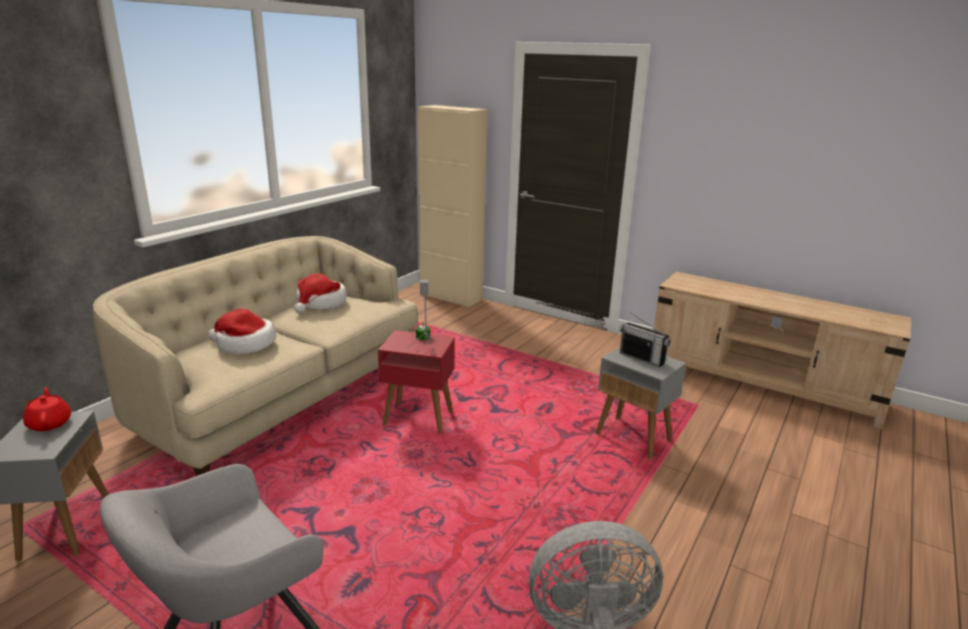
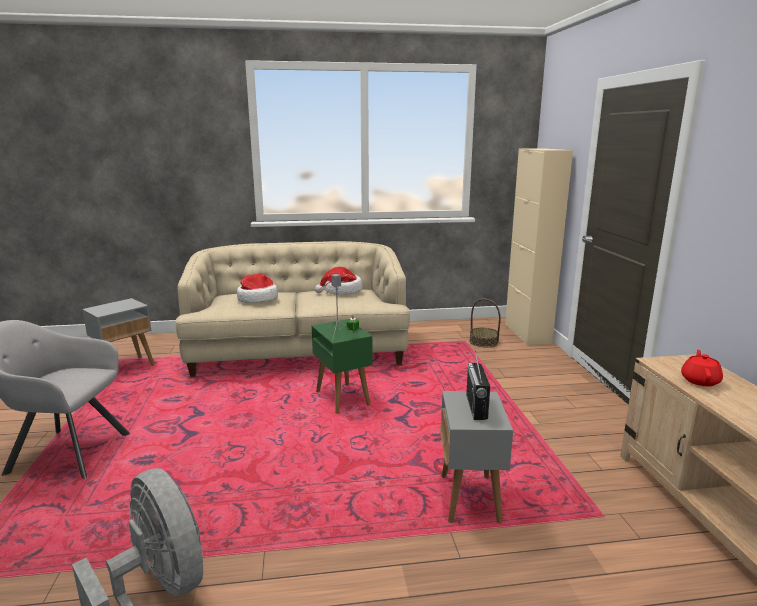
camera: 50 degrees right, 5 degrees down
(50, 423) = (127, 304): red teapot -> red teapot (700, 380)
(417, 419) = (342, 398): red side table -> green side table
(432, 316) = (484, 342): none -> basket

